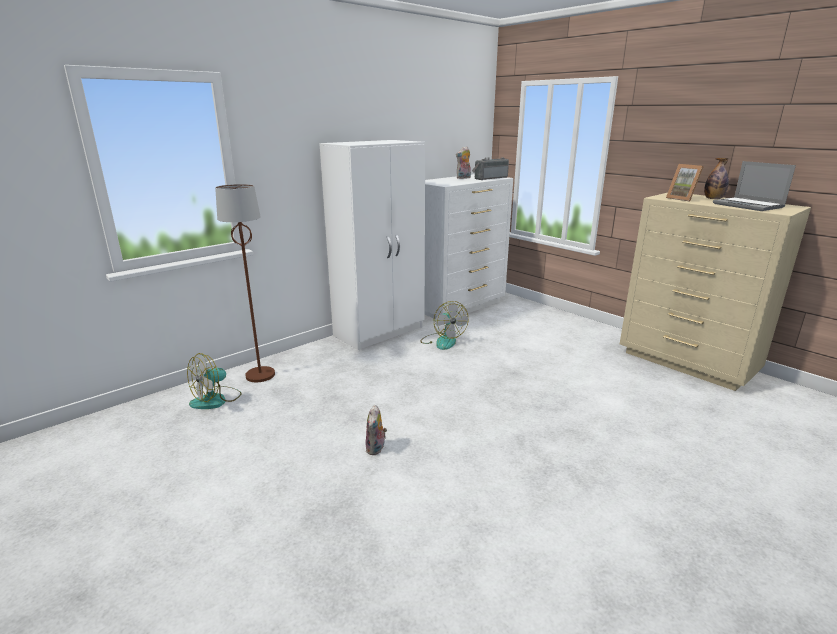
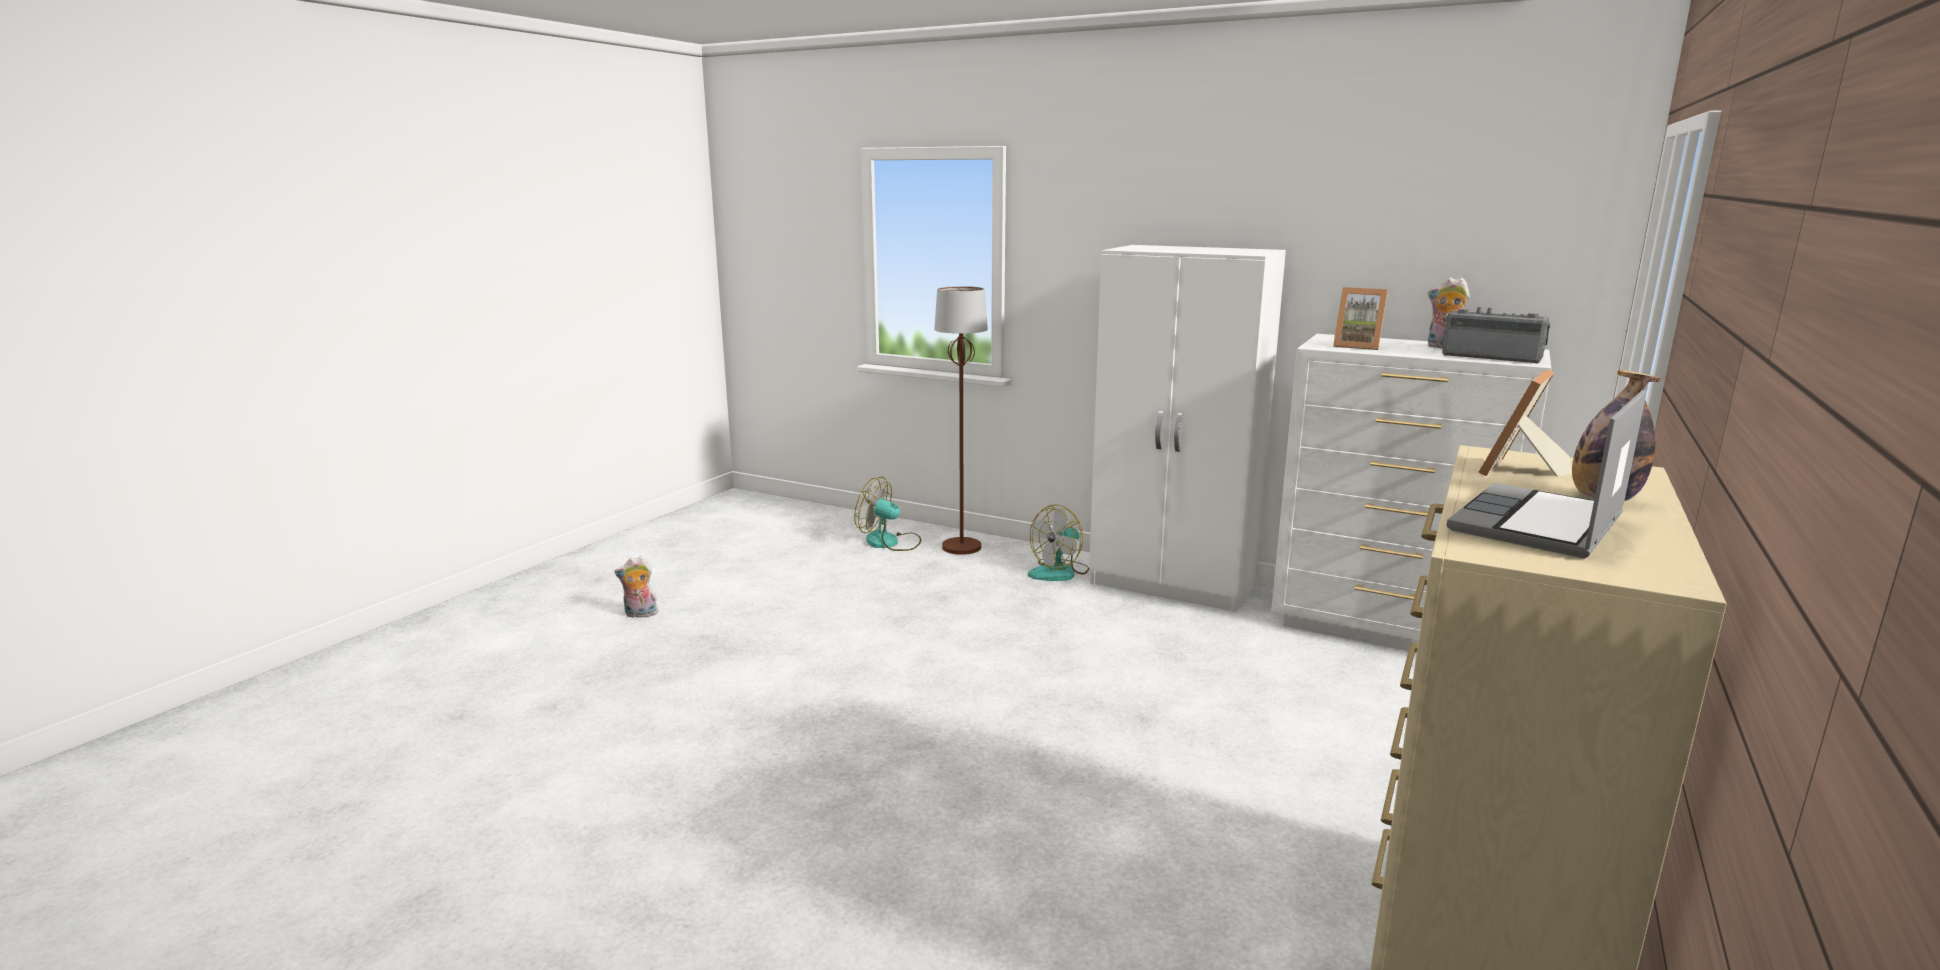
camera: 70 degrees right, 5 degrees down
(376, 449) = (839, 646): plush toy -> plush toy (640, 614)
(442, 341) = (1199, 637): fan -> fan (1059, 572)
(449, 182) = (1357, 346): none -> picture frame

